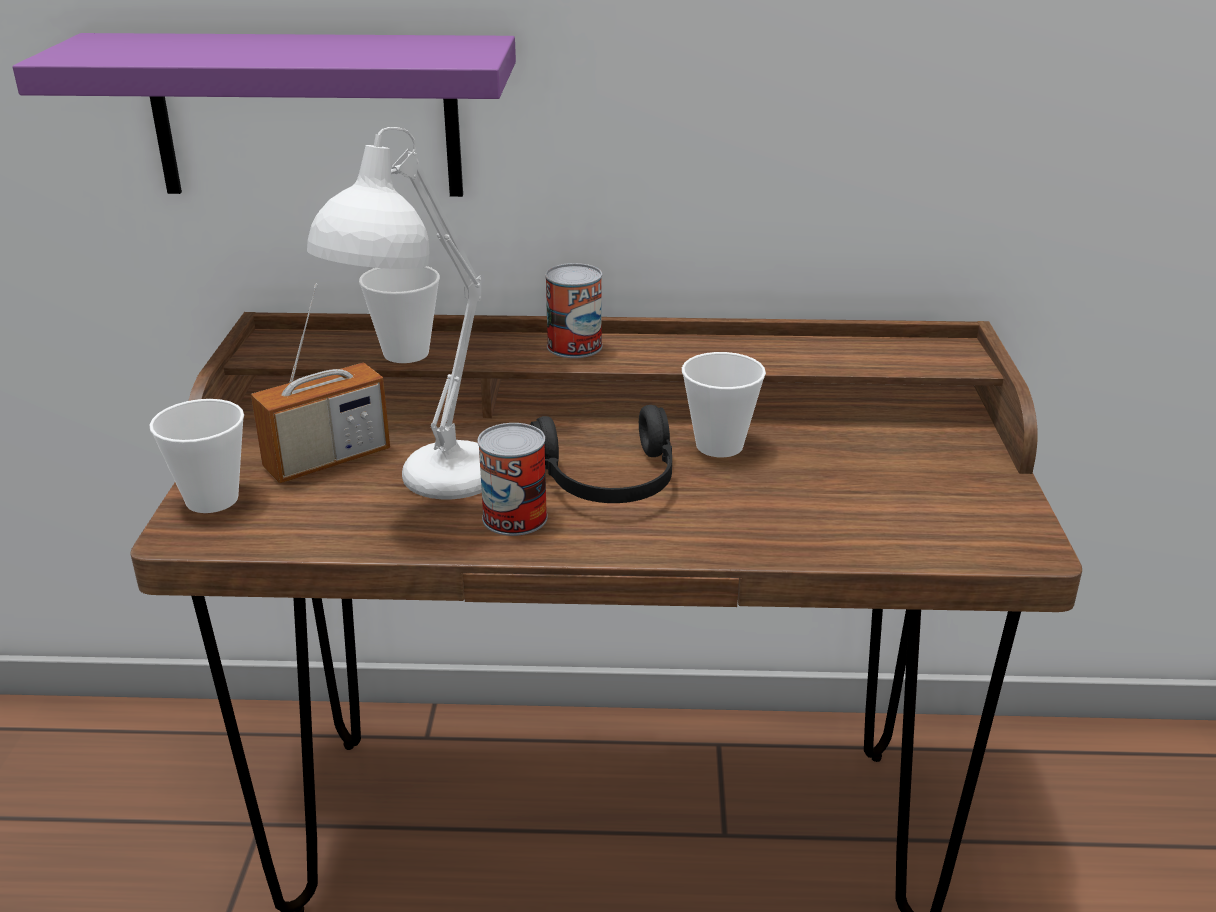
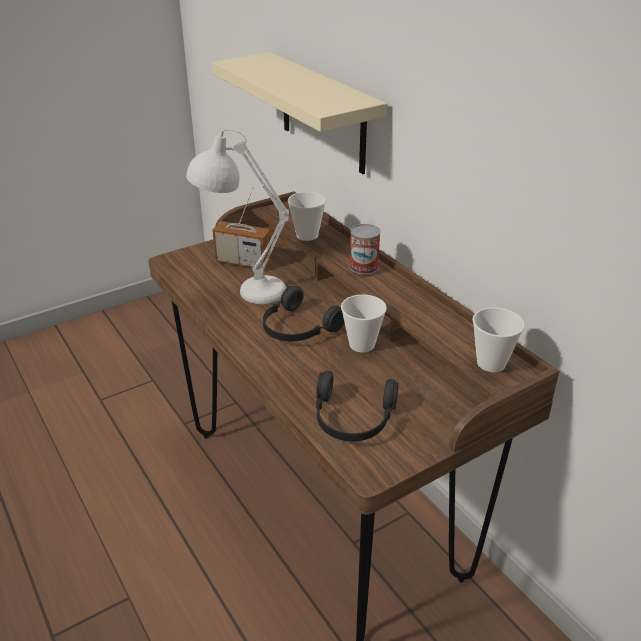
camera: 55 degrees right, 5 degrees up
(212, 499) = (194, 255): cup -> cup (491, 363)
(306, 116) = (323, 113): purple shelf -> beige shelf
(515, 517) = (245, 318): can -> none
(898, 519) = (352, 419): none -> black headphones

